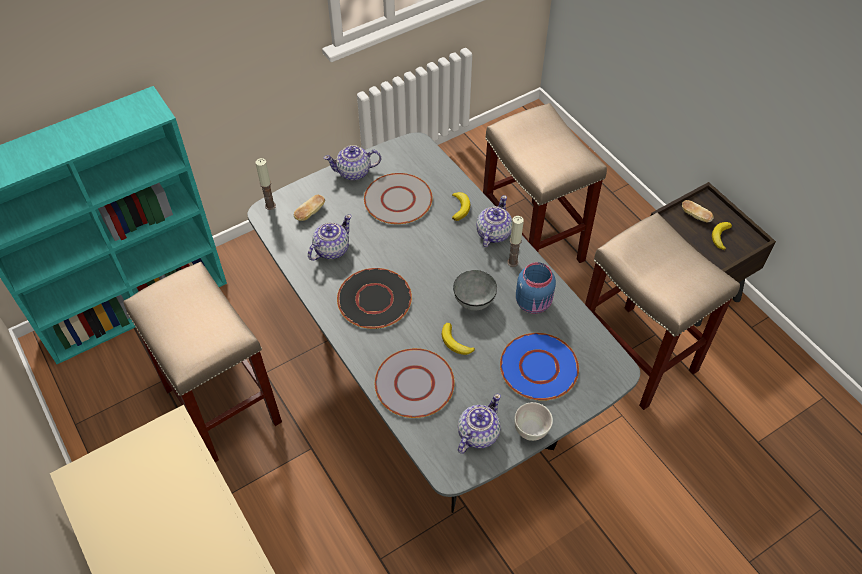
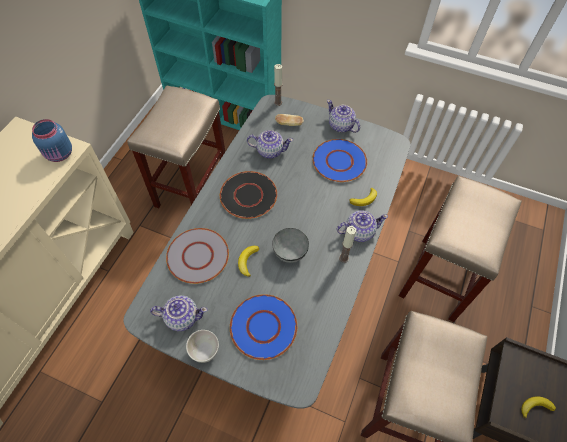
camera: 55 degrees right, 5 degrees up
(397, 200) = (339, 161): grey plate -> blue plate
(534, 302) = (318, 292): blue jar -> blue jar (60, 154)
(695, 216) = (537, 374): bread -> none

